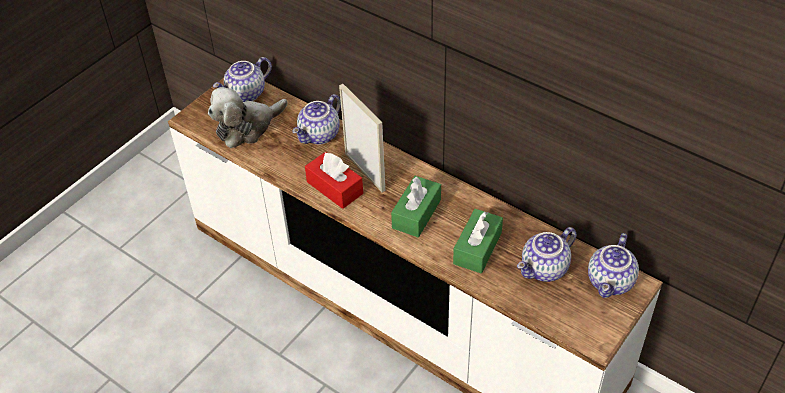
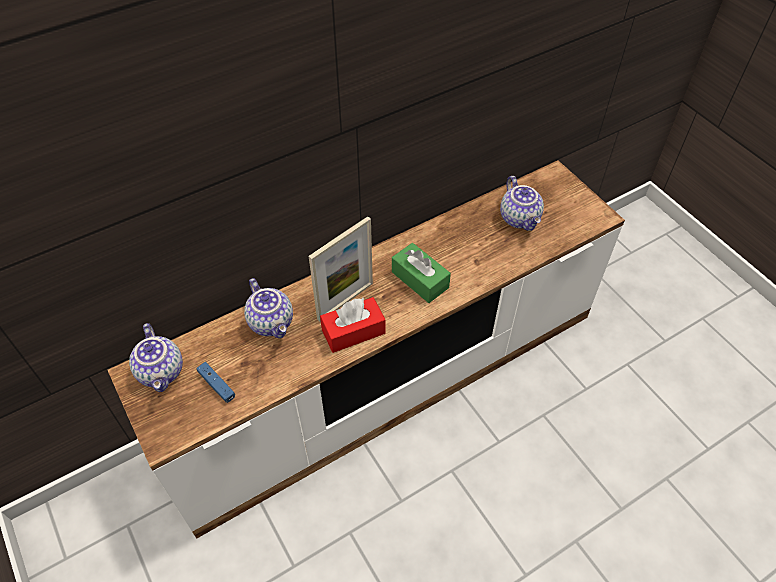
camera: 70 degrees left, 5 degrees up
(247, 127) = (217, 385): plush toy -> blue game controller
(365, 172) = (345, 301): picture frame -> picture frame turned 150 degrees clockwise
(477, 248) = (479, 252): green tissue box -> none
(611, 282) = (548, 186): teapot -> none

